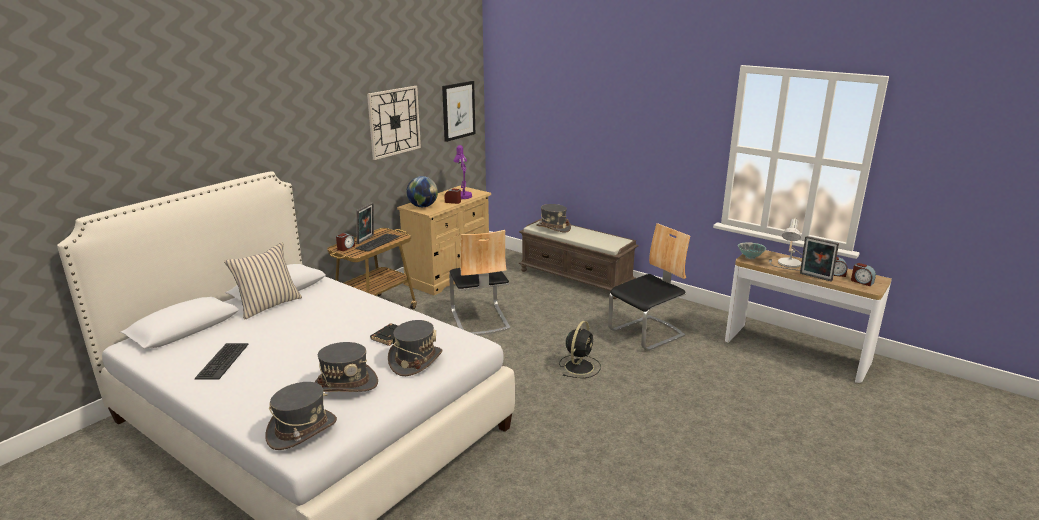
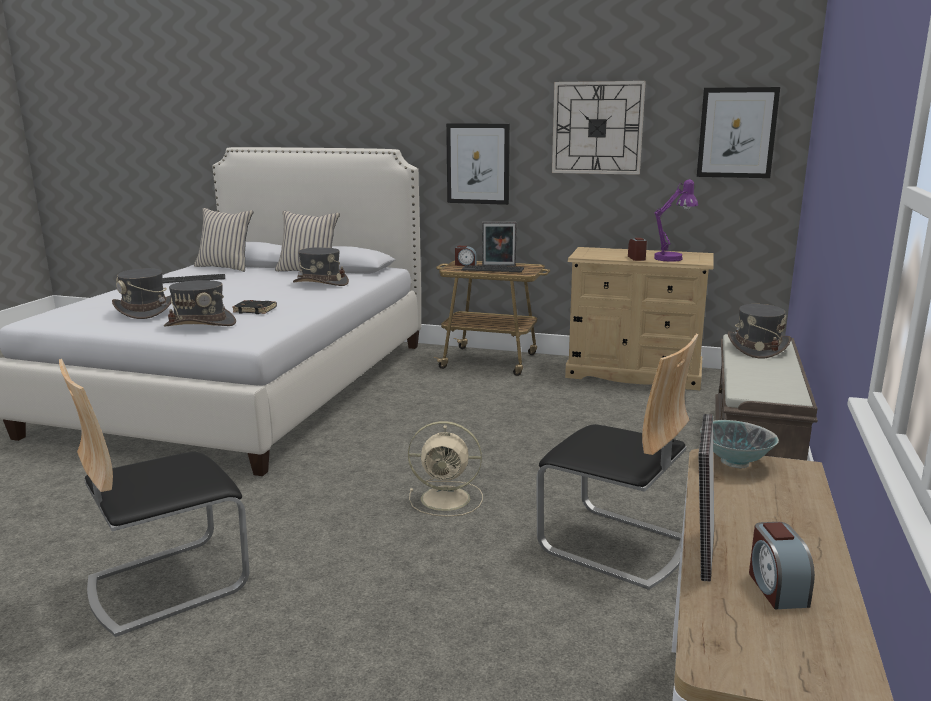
camera: 70 degrees right, 5 degrees down
(183, 342) = (226, 267): none -> beige pillow
(302, 430) = (63, 313): grey hat -> grey hat (320, 283)
(324, 166) = (478, 163): none -> picture
(423, 206) = (596, 252): globe -> none
(479, 319) = (526, 412): chair -> chair (167, 582)
(579, 366) = (448, 498): black fan -> beige fan
(791, 264) = (765, 517): table lamp -> none
(861, 282) = (767, 642): alarm clock -> none

